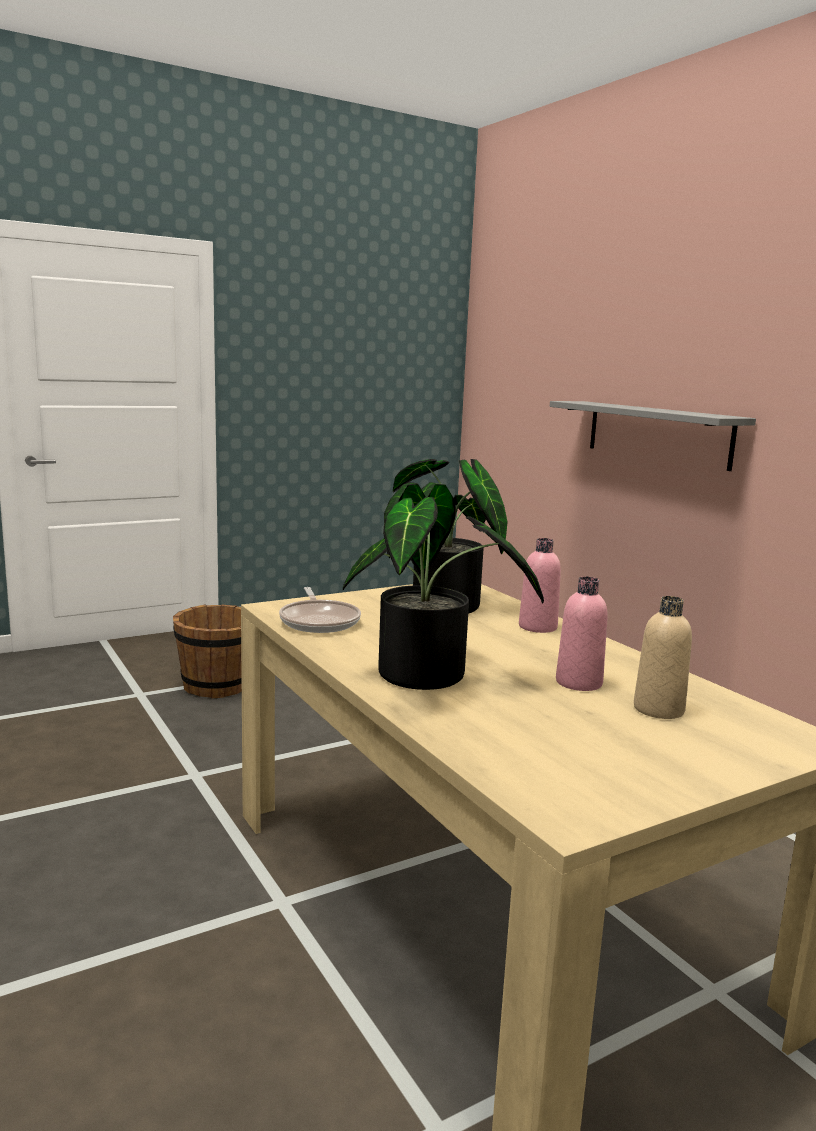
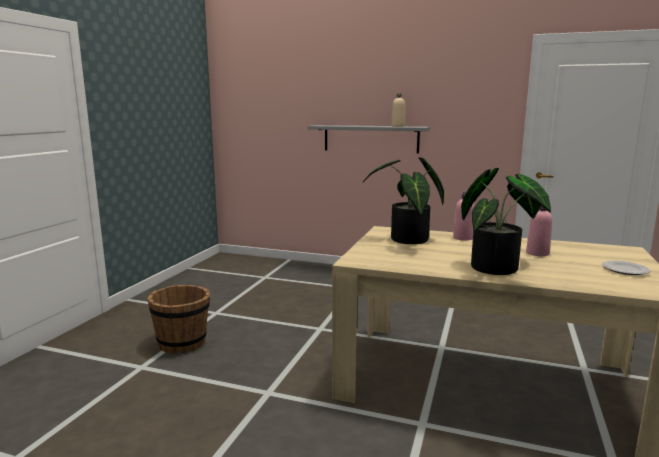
camera: 40 degrees left, 0 degrees up
(319, 621) = (390, 261): frying pan -> none
(646, 759) = (625, 270): none -> plate
(658, 709) = (579, 254): beige bottle -> beige bottle (398, 126)

